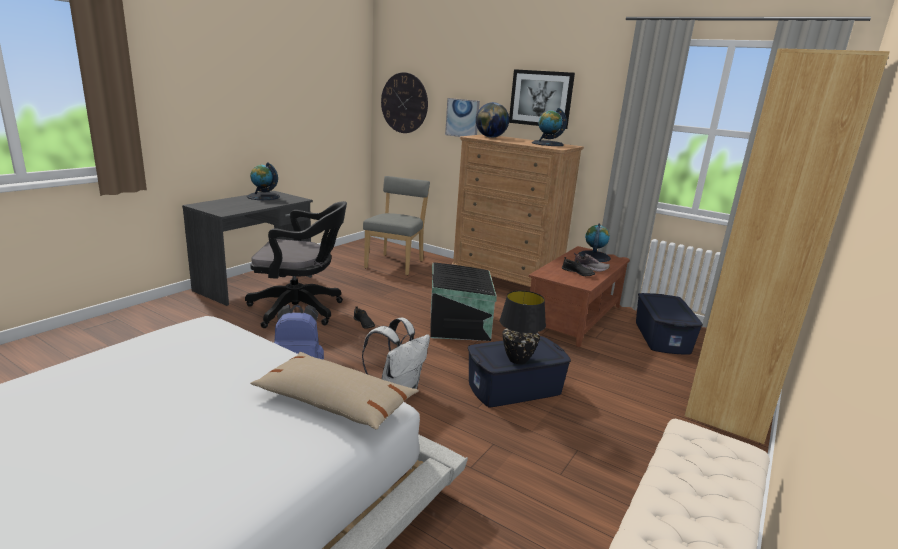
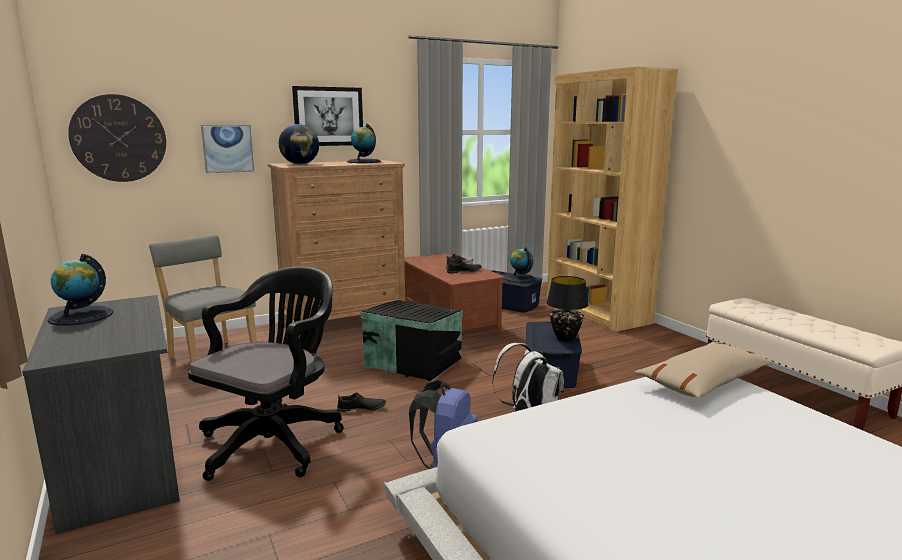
camera: 60 degrees left, 5 degrees down
(593, 256) = (431, 259): globe -> globe (520, 278)

